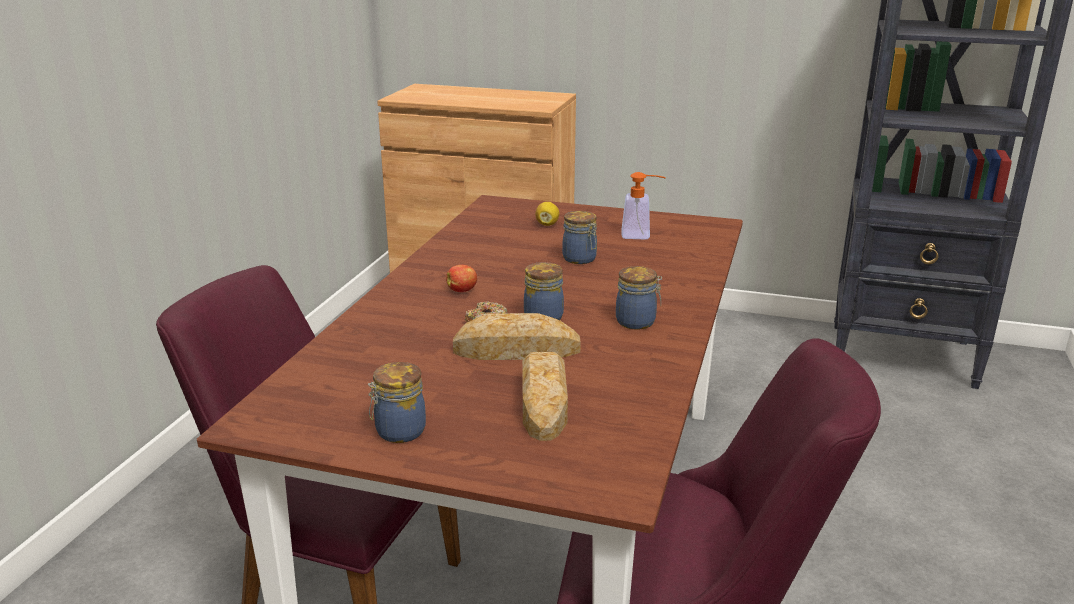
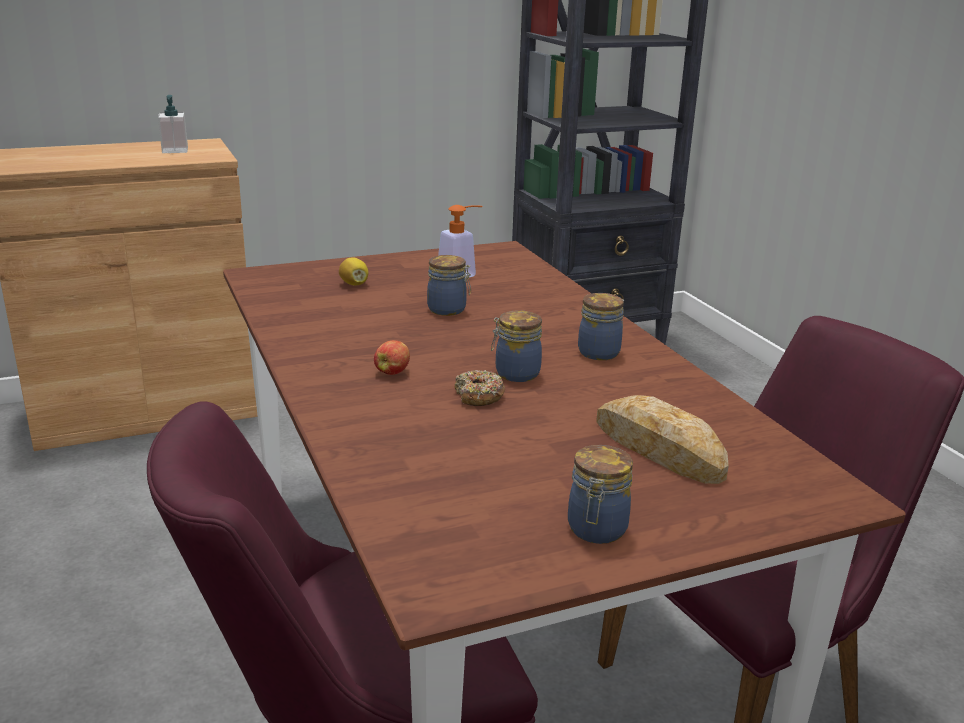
camera: 40 degrees left, 0 degrees up
(516, 350) = (551, 412): bread -> none
(524, 99) = (175, 150): none -> soap dispenser

